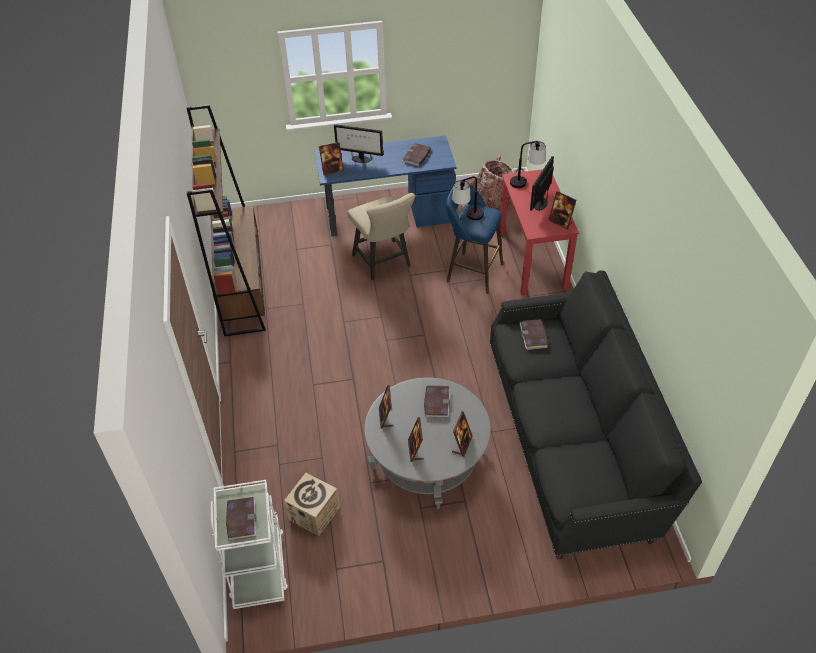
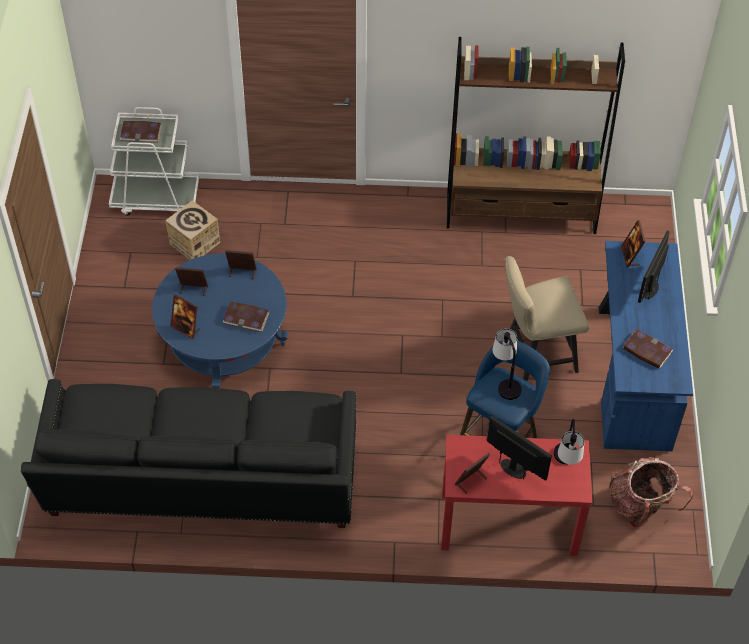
camera: 100 degrees right, 5 degrees up
(427, 460) = (223, 342): grey coffee table -> blue coffee table
(533, 336) = (306, 423): book -> none

